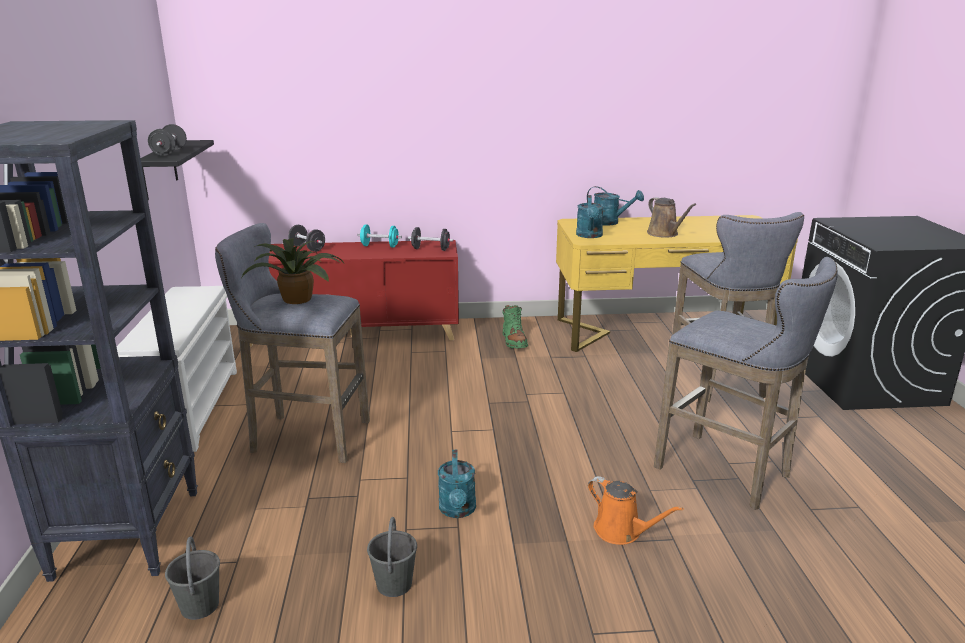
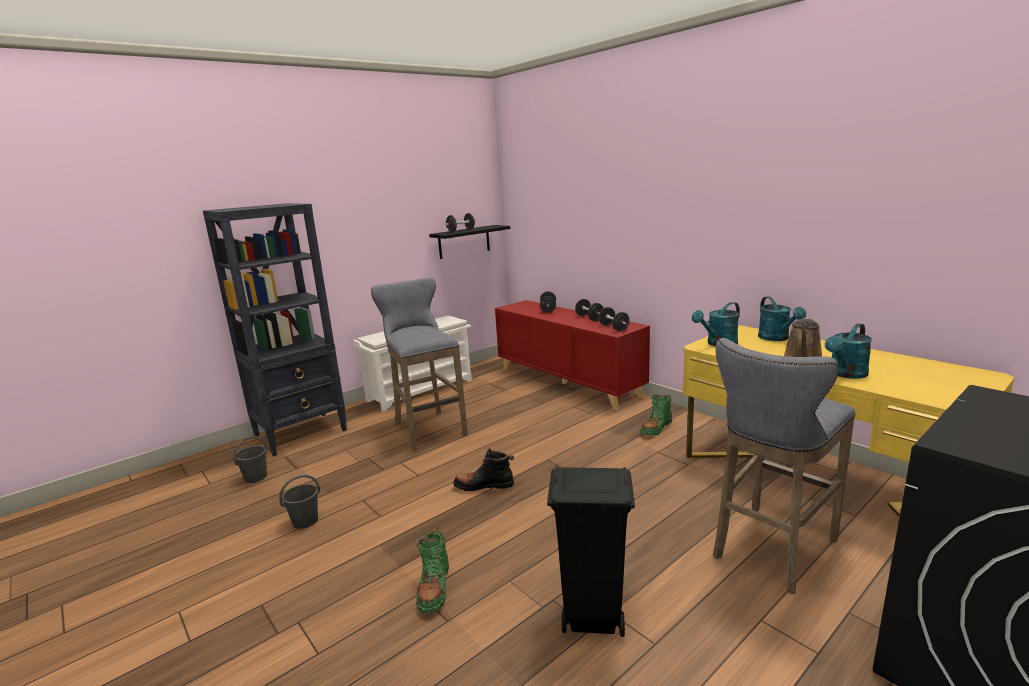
camera: 55 degrees right, 5 degrees down
(299, 298) = (421, 330): potted plant -> none
(380, 246) = (589, 318): turquoise dumbbell -> black dumbbell
(458, 511) = (398, 508): turquoise watering can -> turquoise watering can (845, 374)
(487, 449) = (484, 486): none -> black boot
(621, 531) = (434, 588): orange watering can -> green boot
(728, 473) = (591, 618): grey stool -> black trash can

